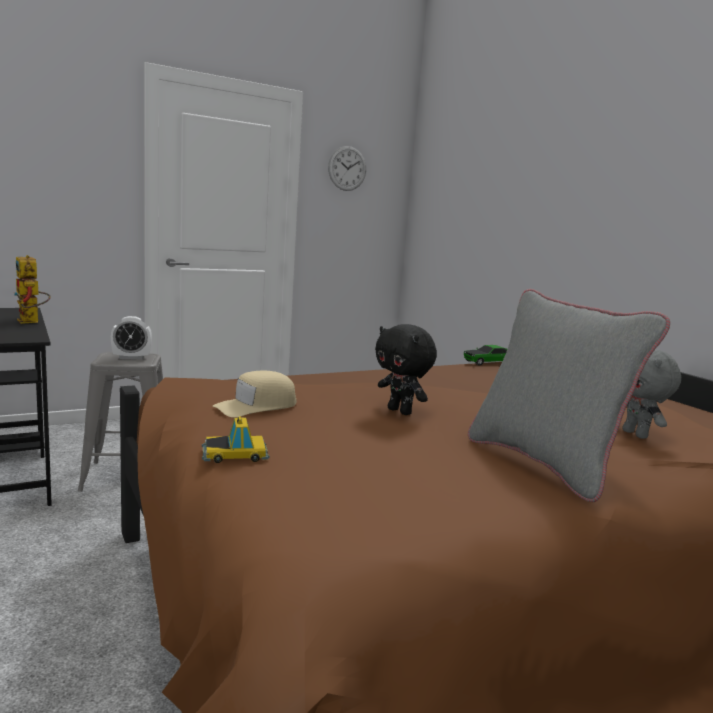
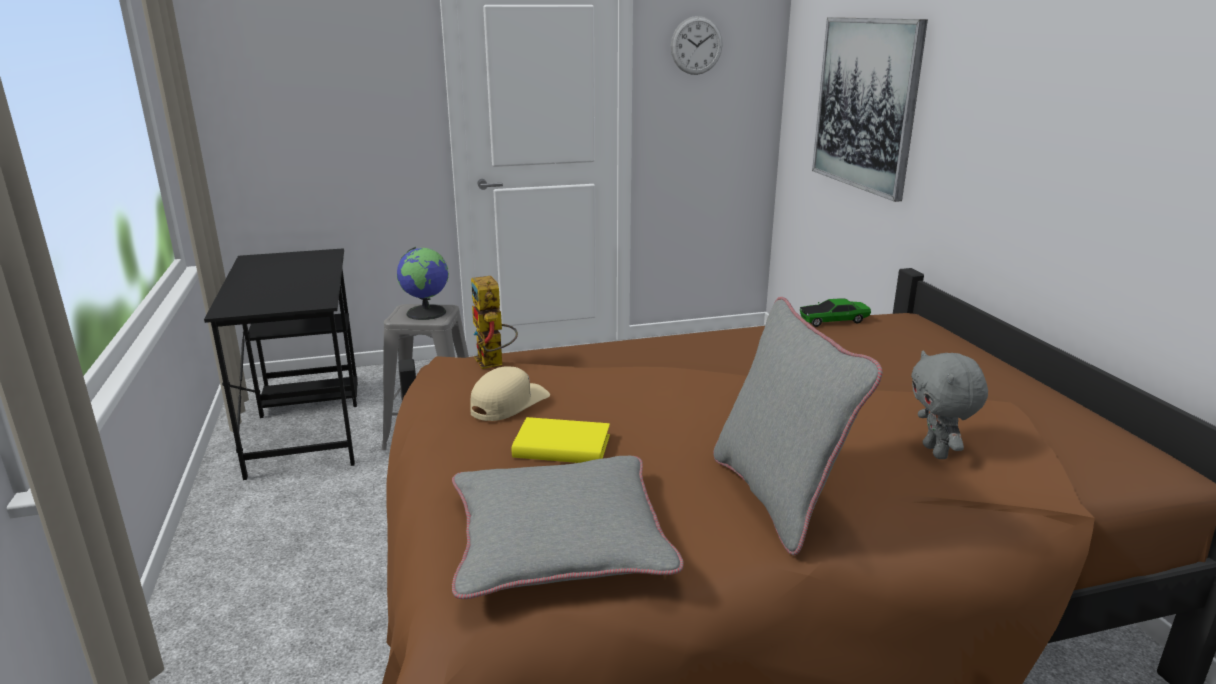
camera: 15 degrees right, 10 degrees up
(31, 322) = (328, 275): toy robot -> toy robot (494, 364)
(131, 358) = (426, 312): alarm clock -> globe
(235, 454) = (458, 471): toy car -> none
(256, 406) = (508, 403): beige cap -> beige cap turned 150 degrees clockwise
(327, 435) = (562, 447): none -> yellow book
(371, 502) = (559, 539): none -> grey pillow
(400, 411) = (661, 412): black plush toy -> none
(485, 211) = (866, 104): none -> picture

